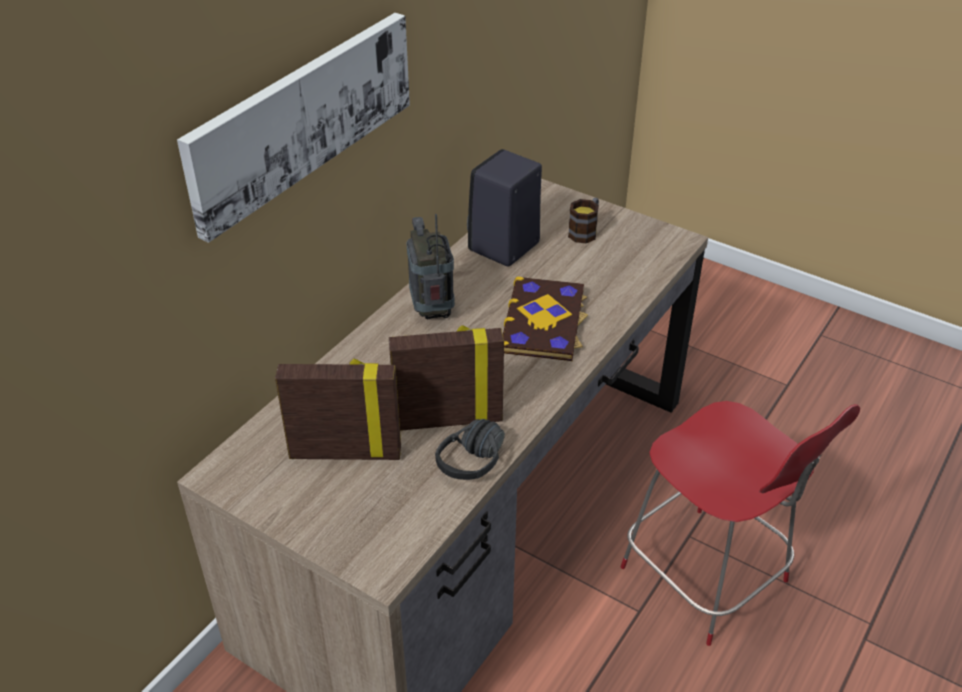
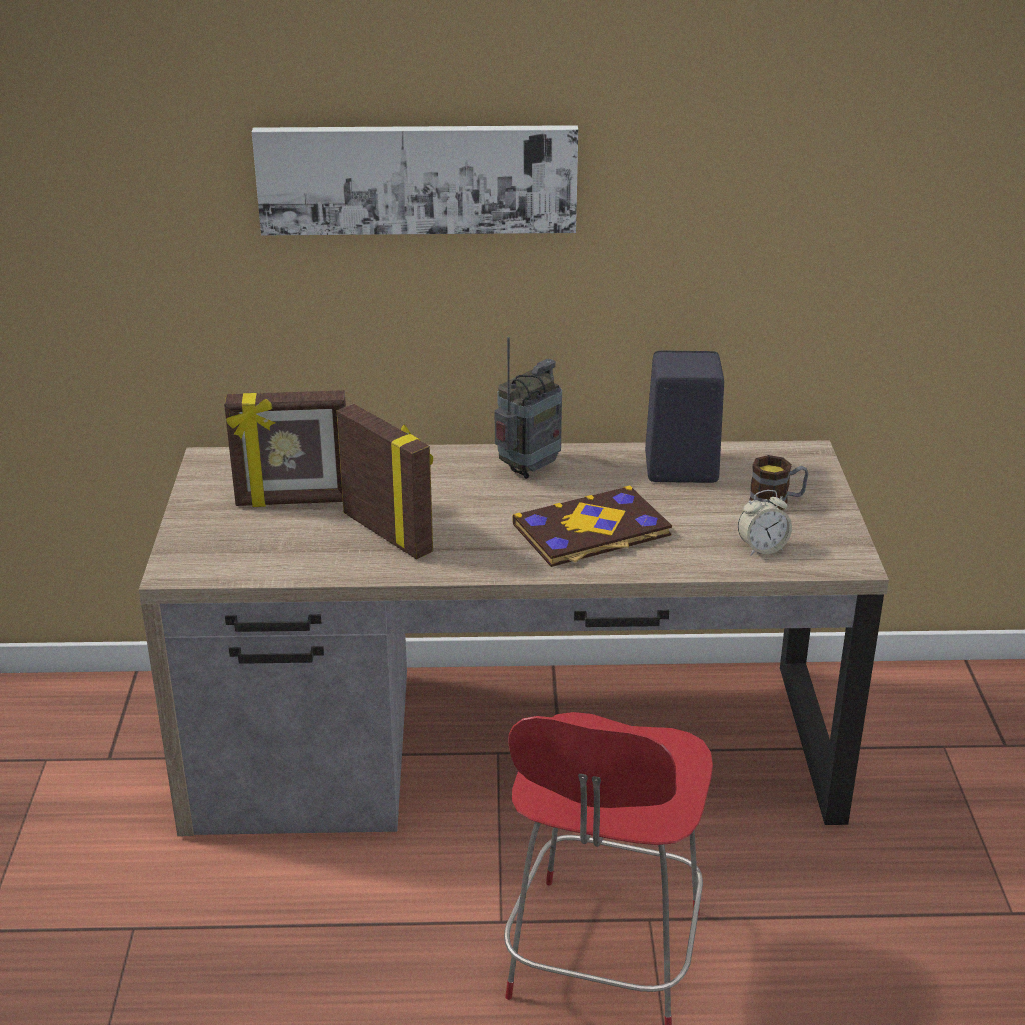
camera: 55 degrees right, 10 degrees down
(345, 452) = (293, 501): picture frame -> picture frame turned 120 degrees clockwise
(482, 466) = (346, 572): black headphones -> none
(633, 264) = (762, 548): none -> alarm clock

